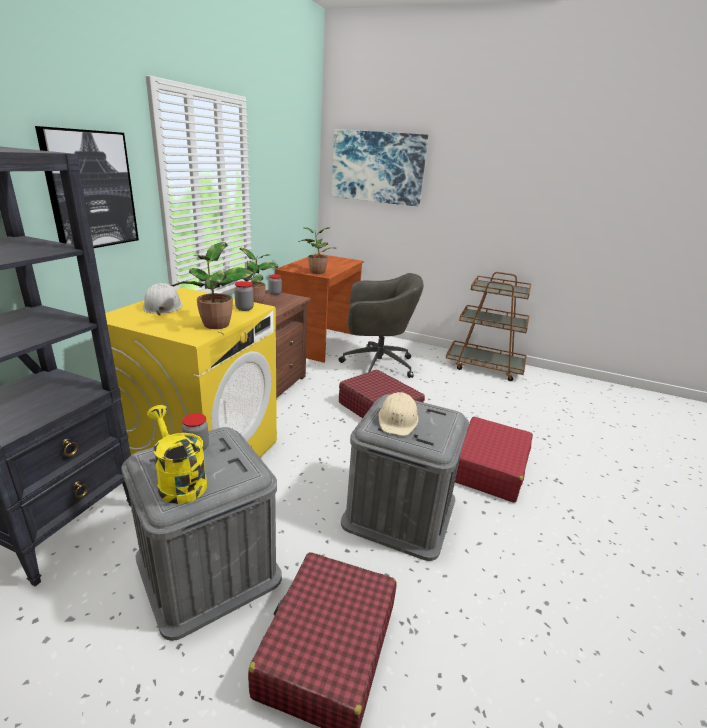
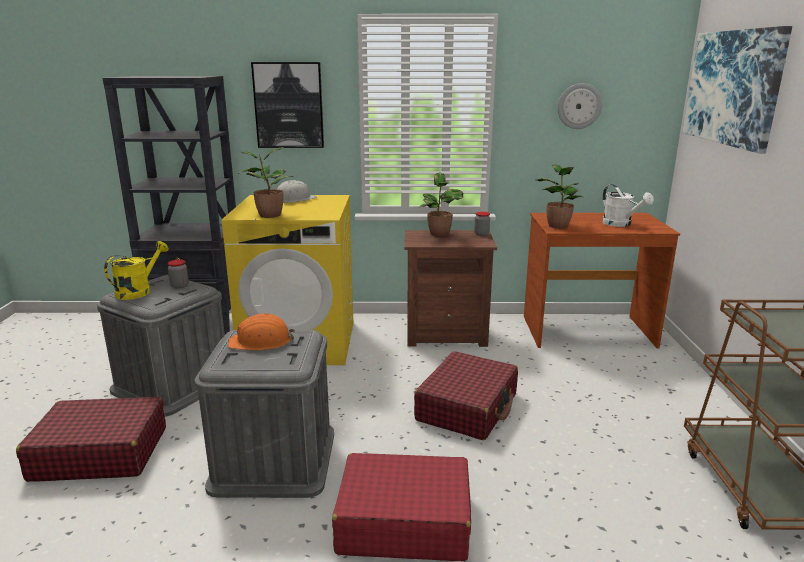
camera: 70 degrees right, 5 degrees down
(244, 308) = (318, 214): jar -> none
(285, 180) = (579, 106): none -> wall clock
(333, 263) = (621, 224): none -> white watering can
(375, 364) = (587, 381): grey office chair -> none
(398, 420) = (261, 341): beige hard hat -> orange hard hat

